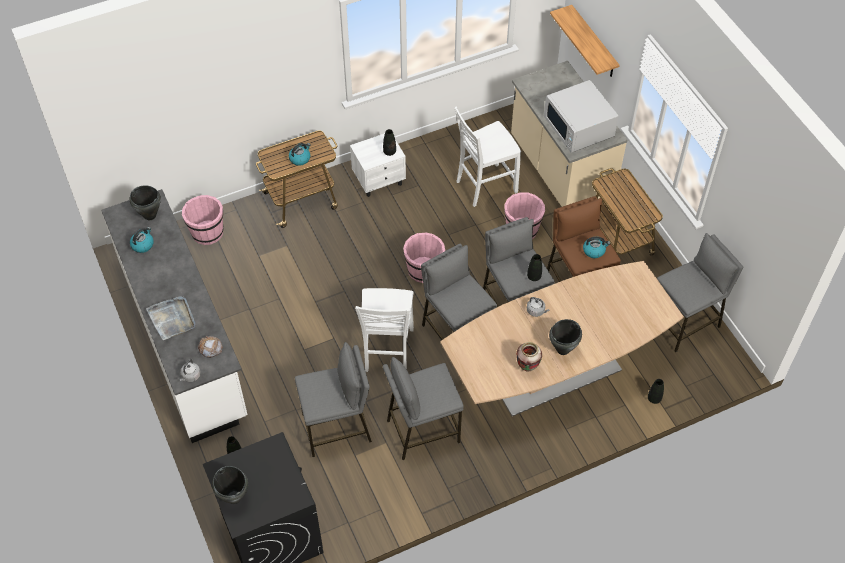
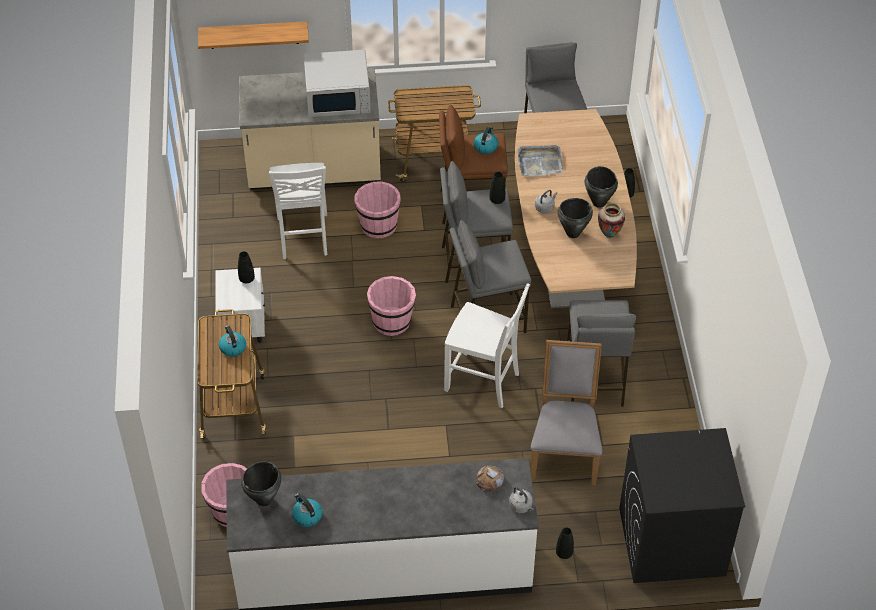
camera: 70 degrees left, 5 degrees down
(172, 319) = (433, 508): grey tray -> grey tray (539, 162)
(234, 497) = (697, 494): black cooking pot -> black cooking pot (572, 233)
(337, 429) = (564, 452): grey stool -> grey chair

